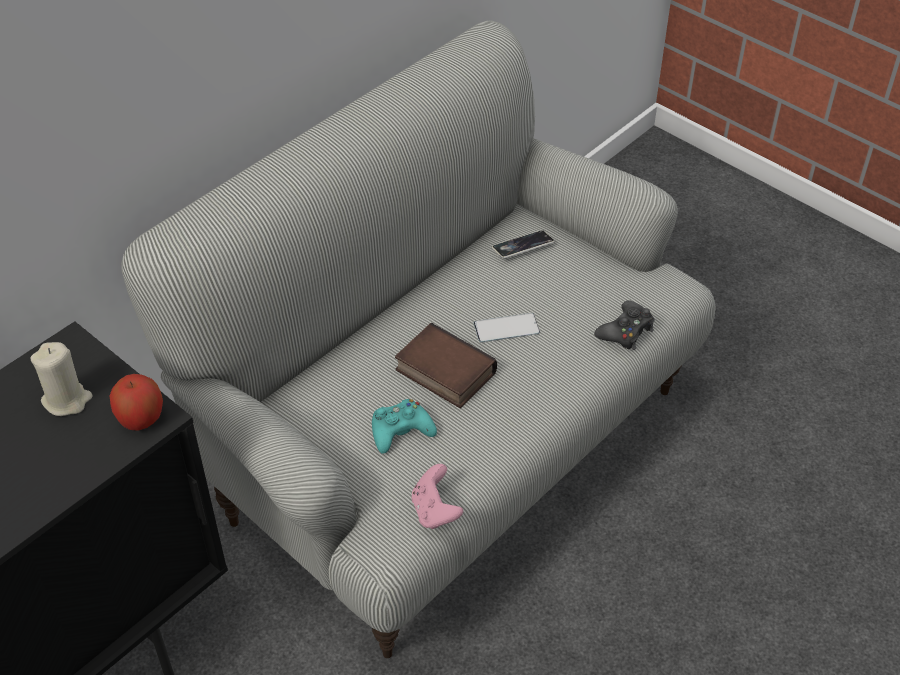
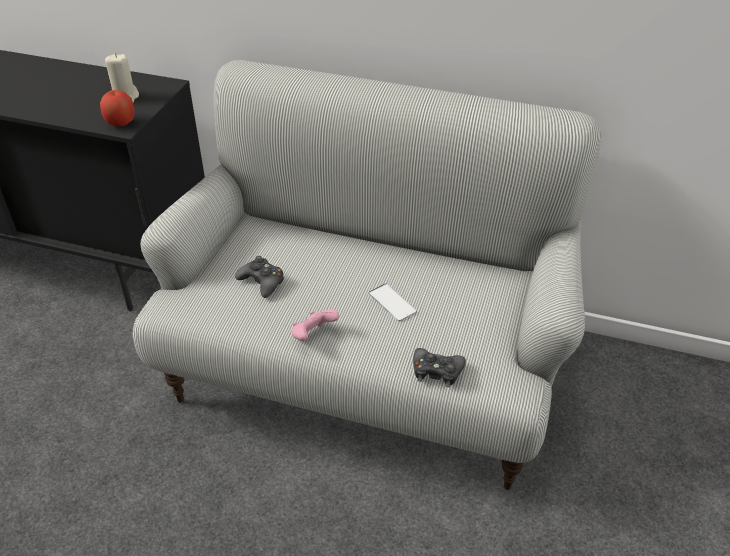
camera: 65 degrees right, 5 degrees down
(401, 431) = (262, 282): turquoise game controller -> black game controller
(435, 511) = (200, 320): pink game controller -> pink game controller (313, 336)
(442, 372) = (327, 284): book -> none
(522, 247) = (484, 285): phone -> none

